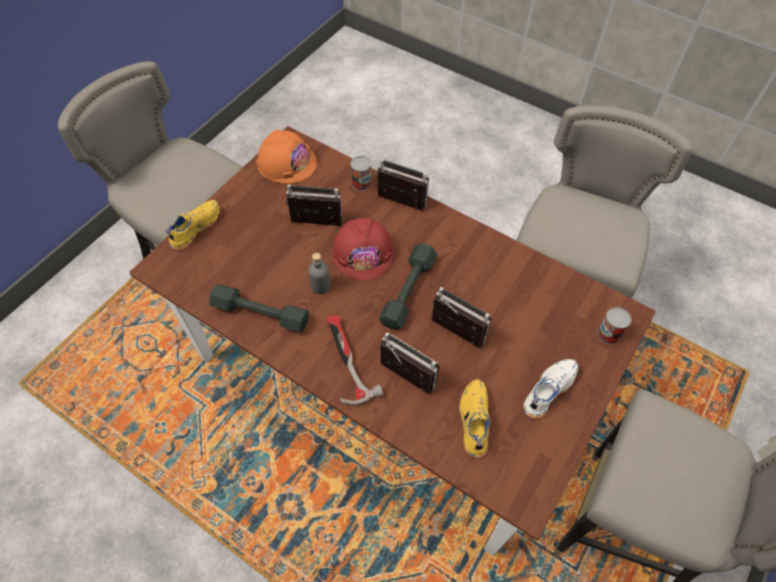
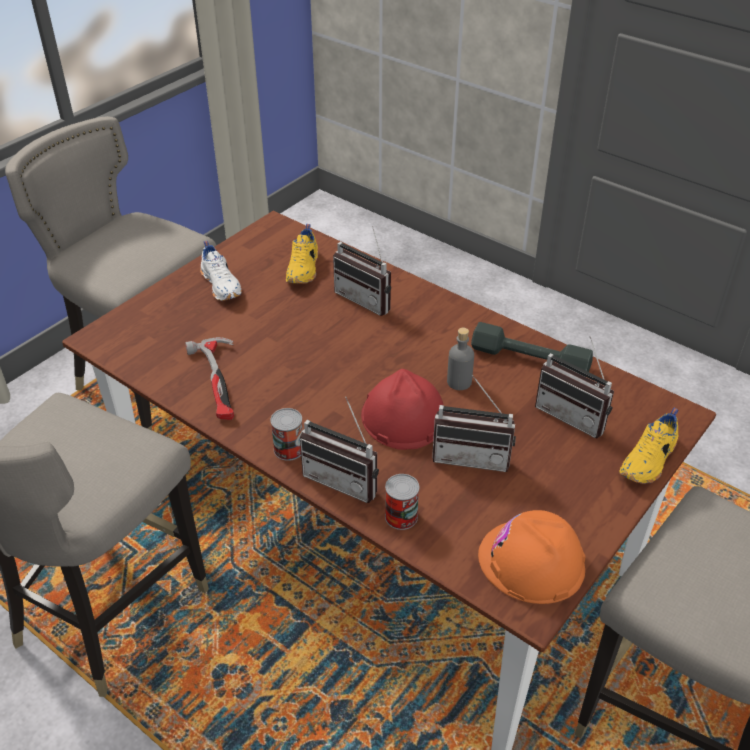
camera: 175 degrees left, 15 degrees down
(346, 360) = (427, 315): hammer -> hammer (219, 381)
(408, 291) = (349, 371): grey dumbbell -> none
(453, 334) = (305, 330): radio -> radio (574, 415)
(547, 390) = (222, 285): white shoe -> white shoe turned 75 degrees counterclockwise
(608, 333) = (131, 322): can -> can (289, 449)

